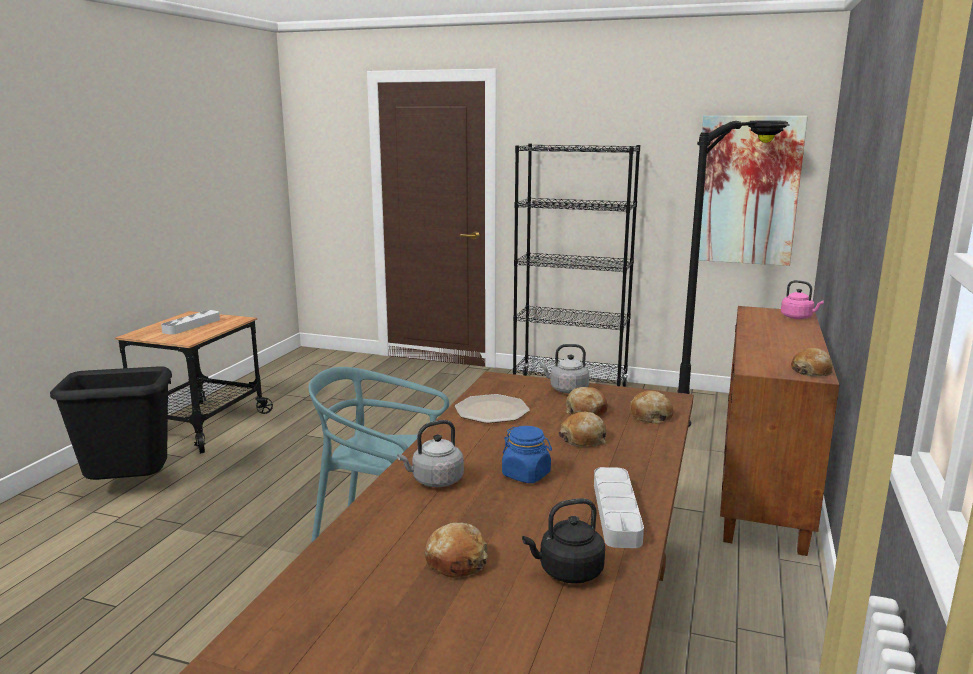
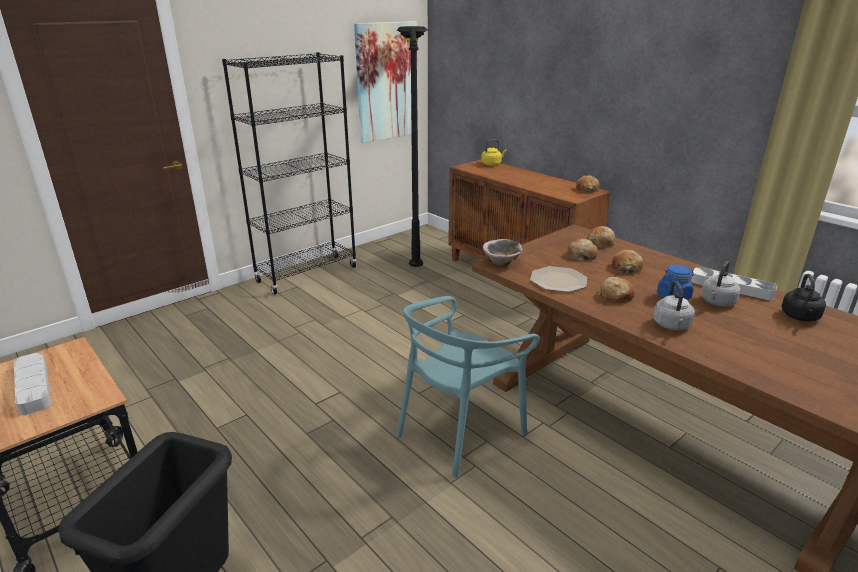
camera: 60 degrees left, 10 degrees up
(457, 561) = (786, 343): bread -> bread (615, 296)
(504, 381) = (502, 263): none -> bowl
(566, 390) = (537, 250): grey kettle -> grey kettle (717, 302)
(798, 317) = (492, 164): pink kettle -> yellow kettle

